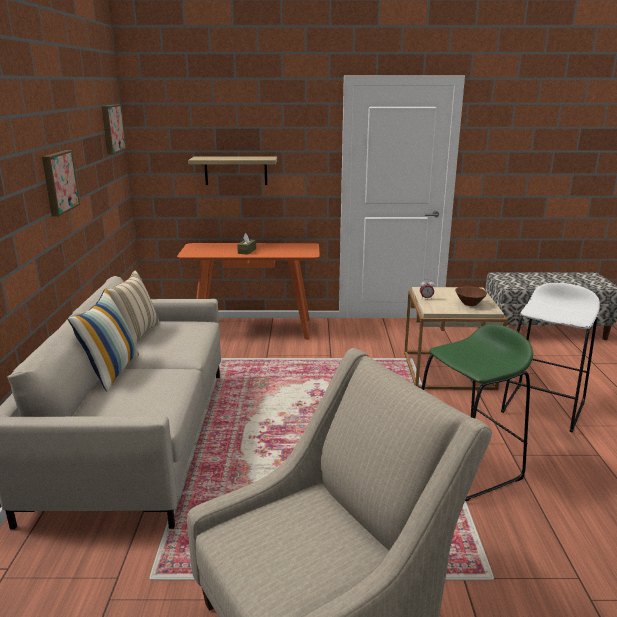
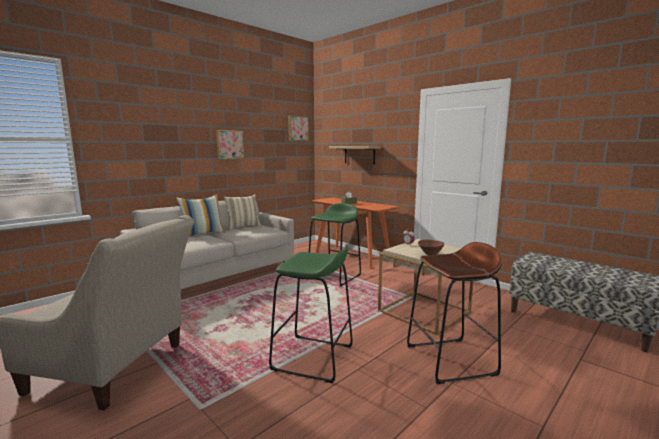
camera: 45 degrees right, 10 degrees down
(292, 366) = (334, 276): none -> green stool
(543, 407) = (450, 360): white stool -> brown stool

